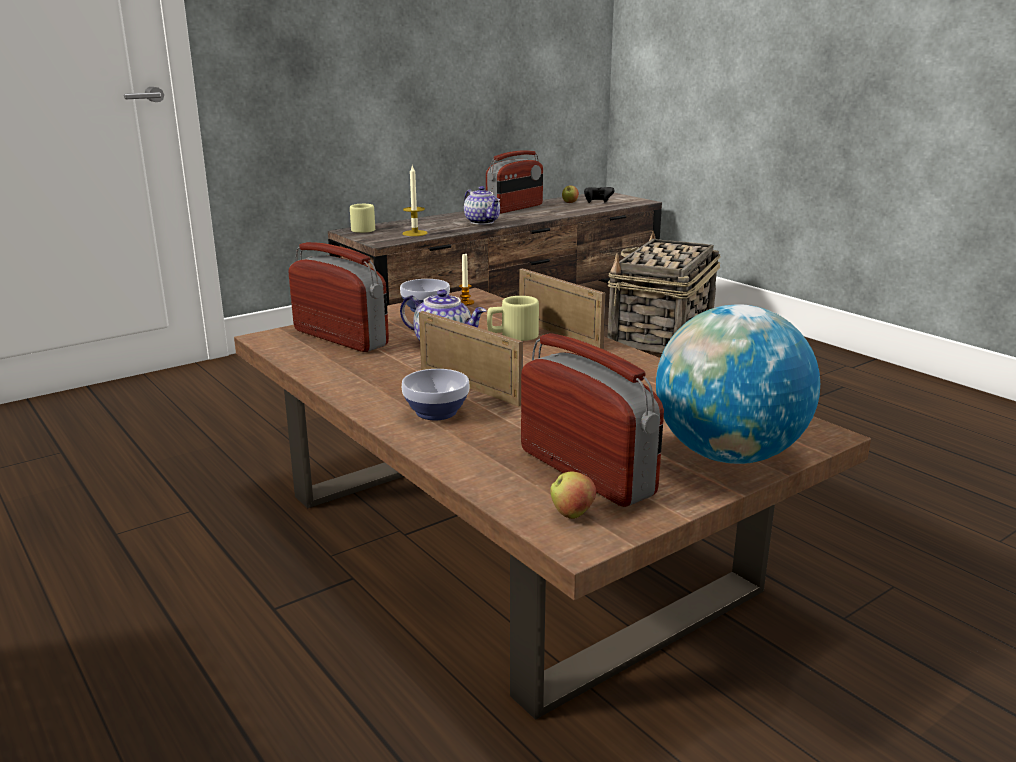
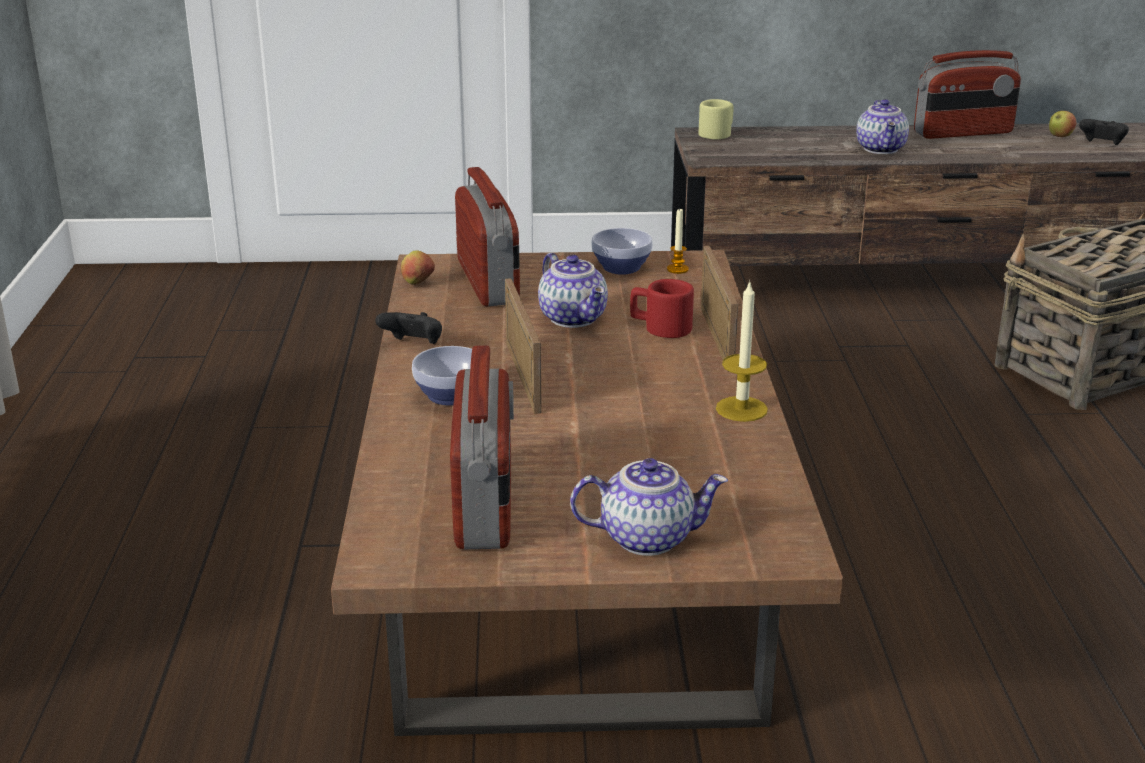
camera: 35 degrees right, 5 degrees up
(349, 389) = (413, 345): none -> black game controller
(415, 233) = (768, 152): candle -> candle (741, 409)
(512, 336) = (660, 327): beige mug -> red mug
(572, 515) = (408, 538): apple -> apple (418, 283)
(728, 455) = (647, 537): globe -> teapot

